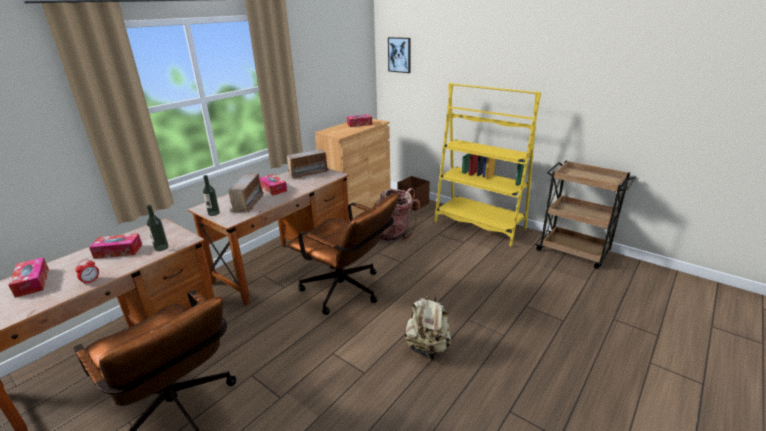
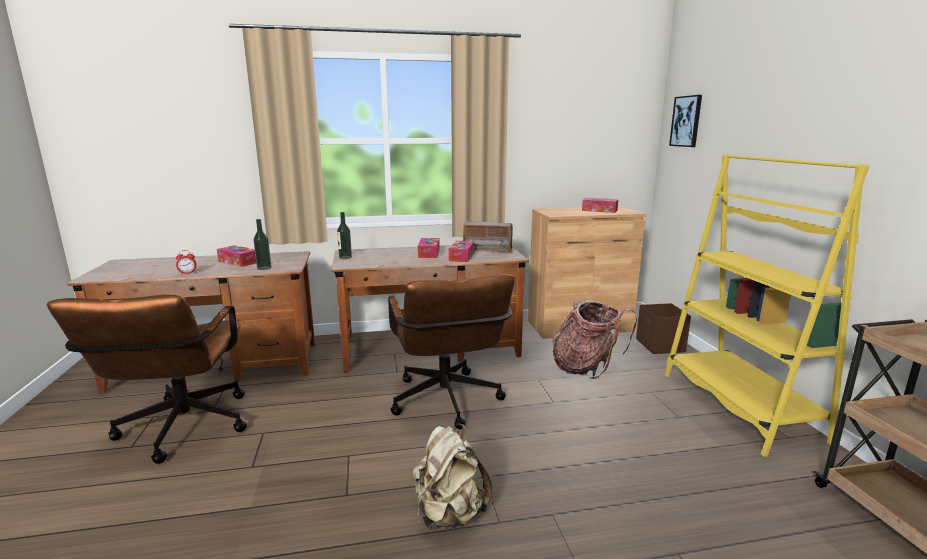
camera: 40 degrees right, 10 degrees down
(32, 282) = (165, 263): tissue box -> tissue box (461, 257)
(248, 203) = (385, 258): radio -> none

